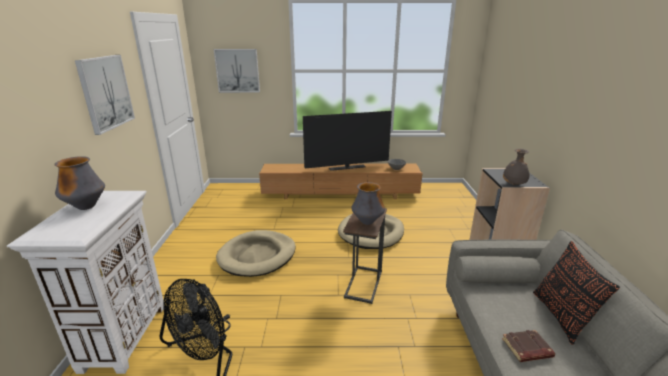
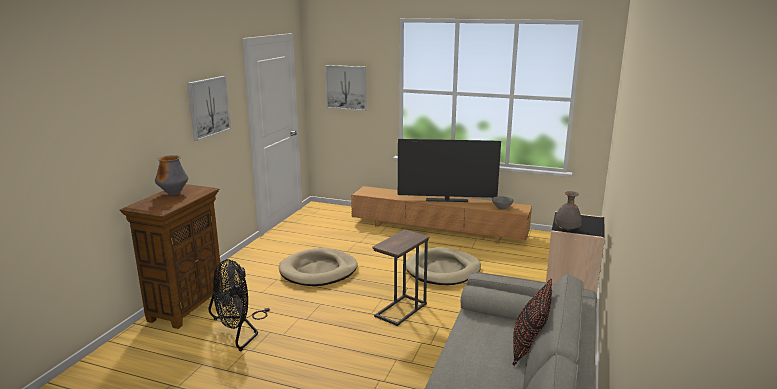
camera: 20 degrees right, 5 degrees down
(124, 336) = (186, 306): white cabinet -> brown cabinet
(367, 222) = (399, 244): vase -> none
(527, 349) = (470, 360): brown book -> none

